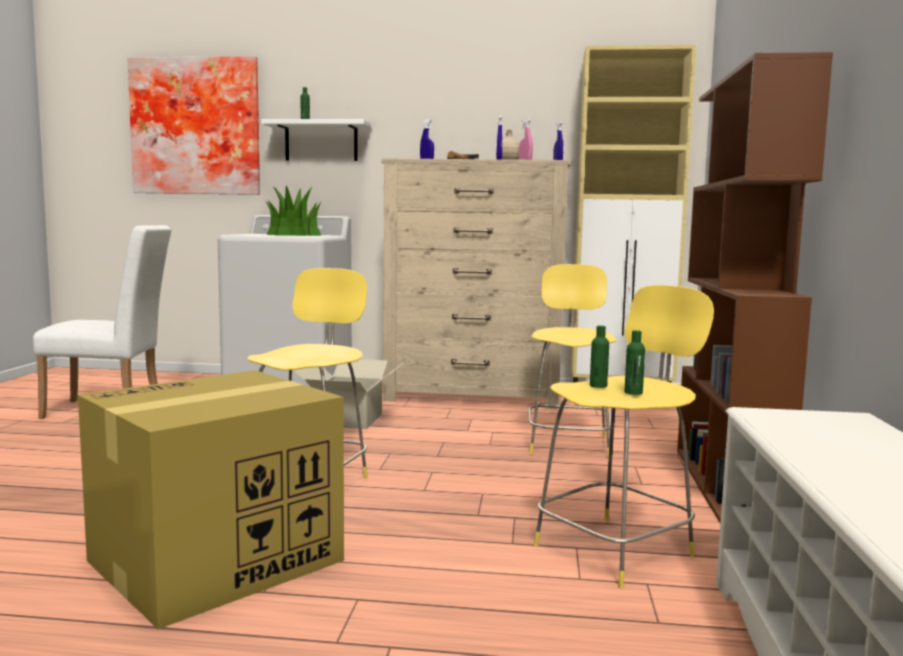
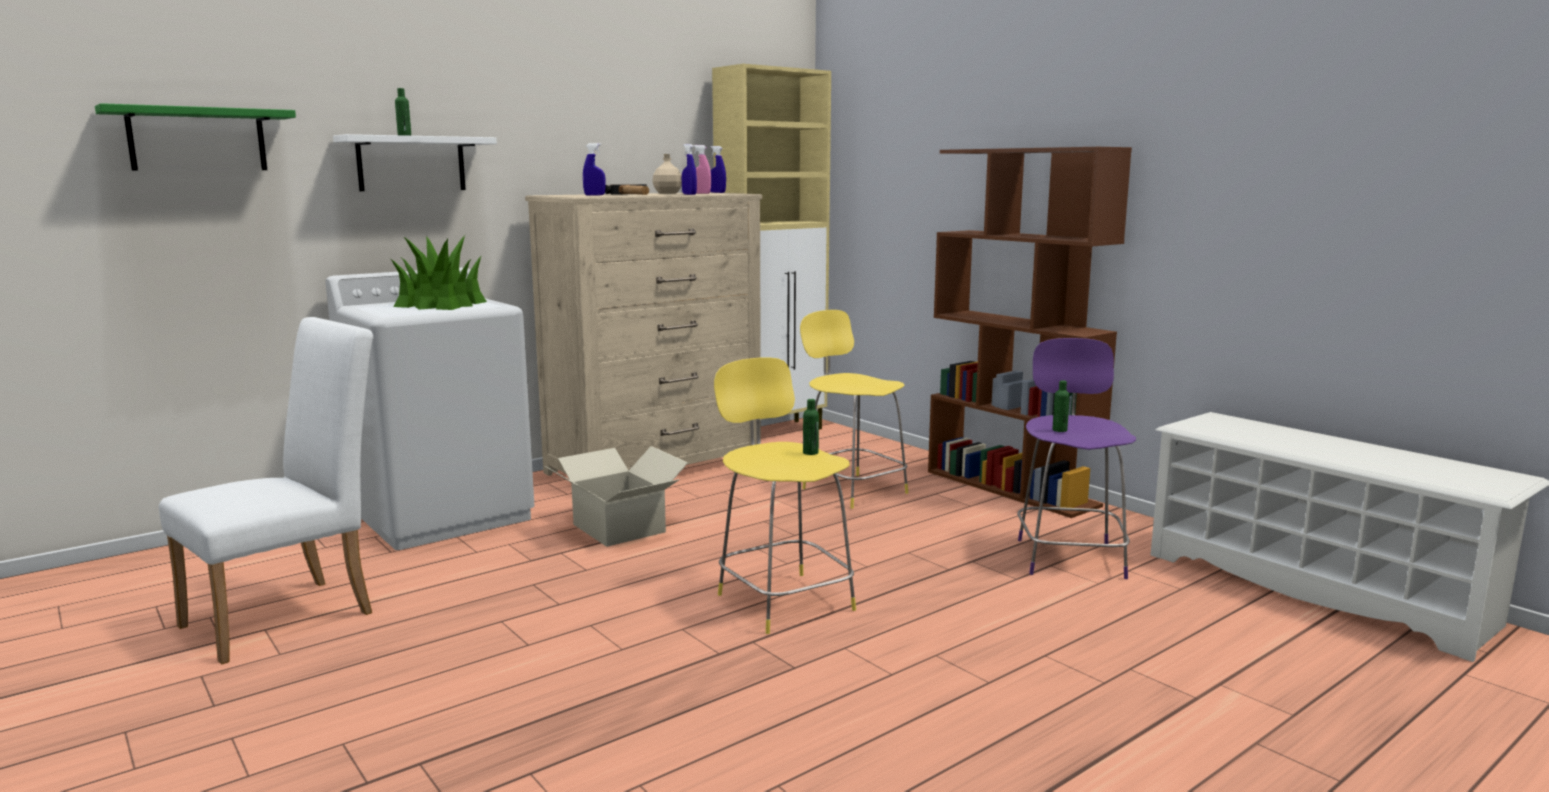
camera: 45 degrees left, 5 degrees up
(197, 127) = (197, 140): picture -> green shelf
(213, 562) = (902, 684): cardboard box -> none
(617, 549) = (1069, 556): yellow stool -> purple stool
(633, 392) = (1090, 430): green bottle -> green bottle (810, 452)

